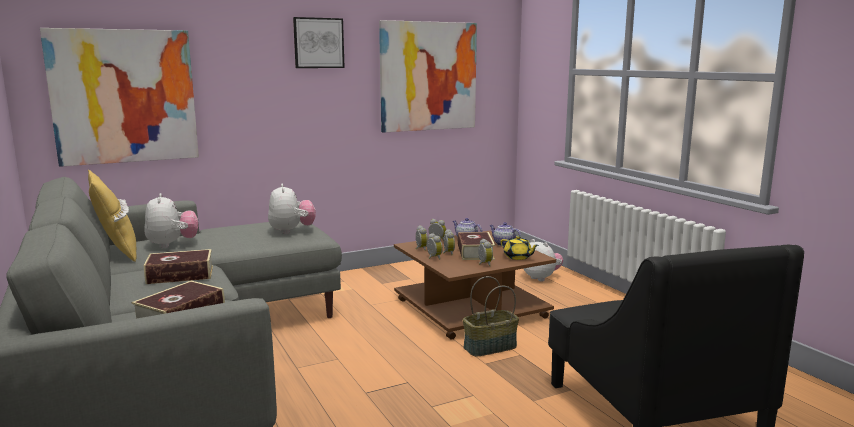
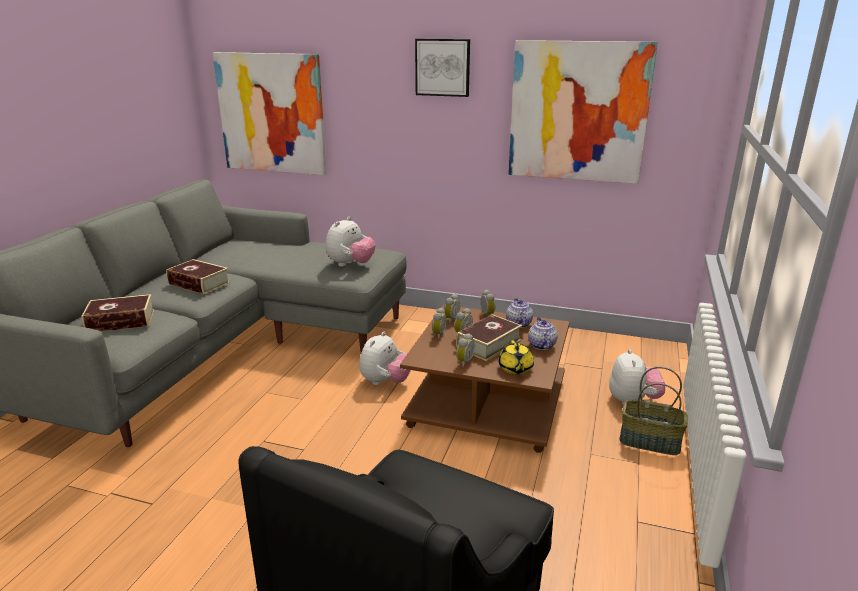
camera: 45 degrees right, 10 degrees up
(116, 252) = (219, 248): yellow pillow -> none
(172, 245) = (256, 252): plush toy -> plush toy (385, 382)
(490, 347) = (423, 455): basket -> basket (649, 442)

